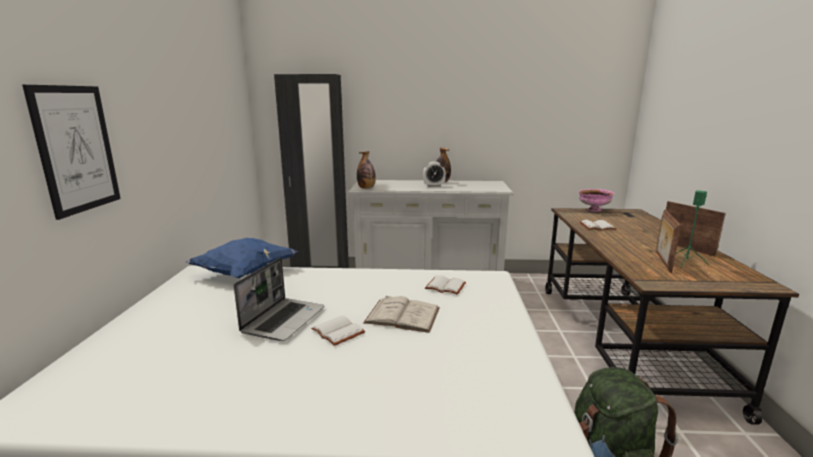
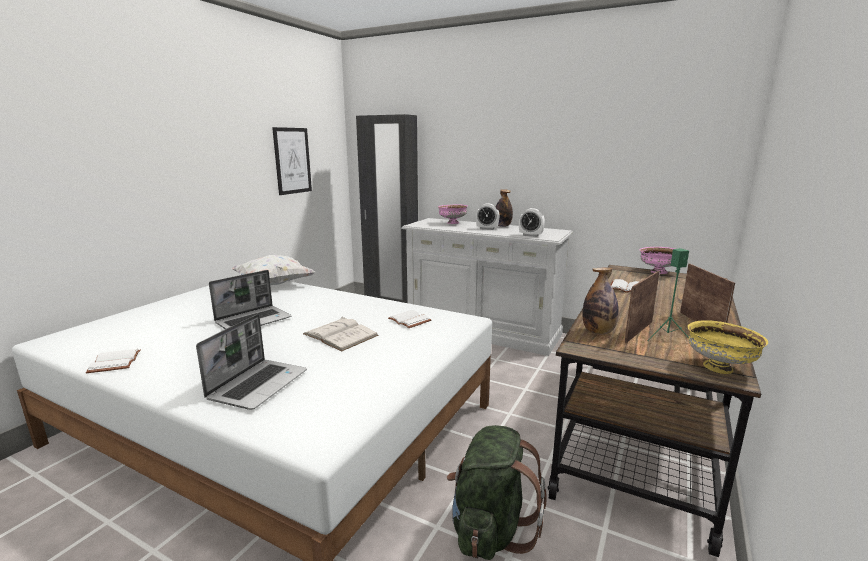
camera: 25 degrees right, 0 degrees up
(76, 149) = (141, 172): picture -> picture (292, 161)
(245, 273) = (274, 284): blue pillow -> white pillow
(339, 331) = (278, 336): white book -> white book (116, 362)
(366, 188) = (420, 225): bottle -> bottle (598, 332)
(392, 183) = (452, 223): none -> pink bowl
(400, 392) = (258, 384): none -> laptop
(482, 189) = (530, 235): none -> alarm clock
(750, 279) = (718, 367): none -> yellow bowl

